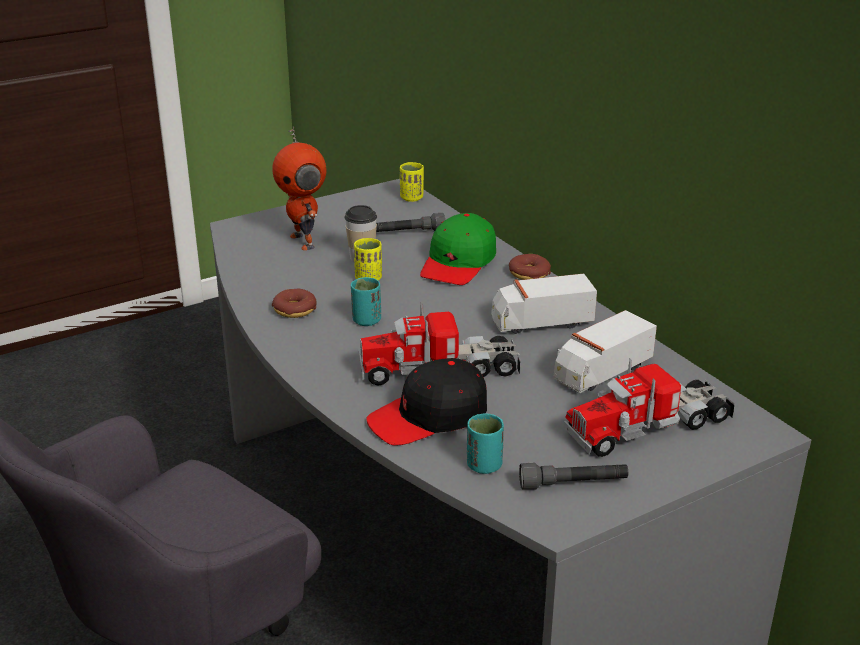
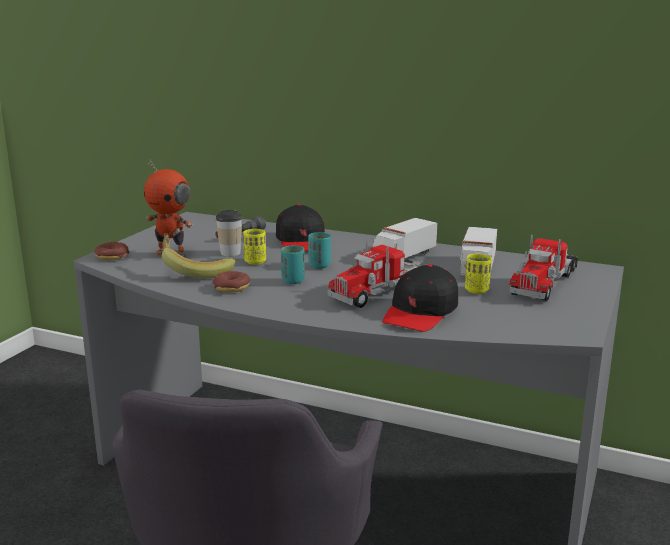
camera: 35 degrees left, 10 degrees down
(294, 274) = (195, 271): none -> banana
(411, 198) = (211, 219): yellow cup -> yellow cup (476, 290)
(458, 263) = (302, 242): green cap -> black cap
(484, 465) = (494, 324): turquoise cup -> turquoise cup (319, 266)
(529, 274) = (354, 237): donut -> donut (112, 257)
(573, 484) = (555, 316): grey flashlight -> none

